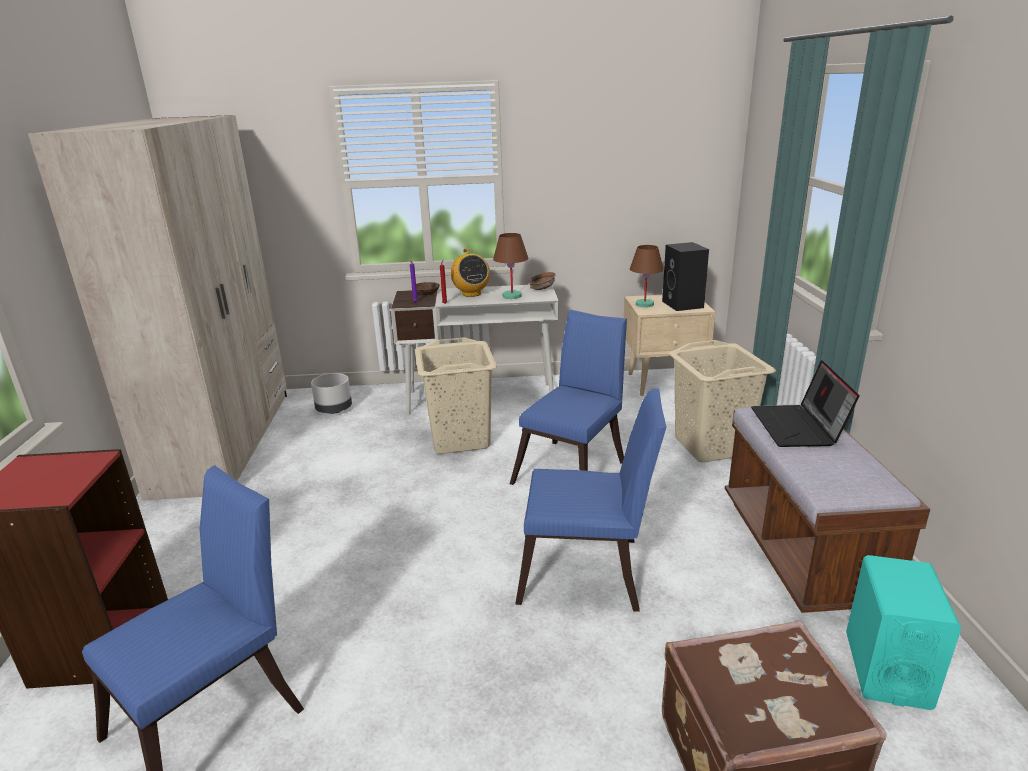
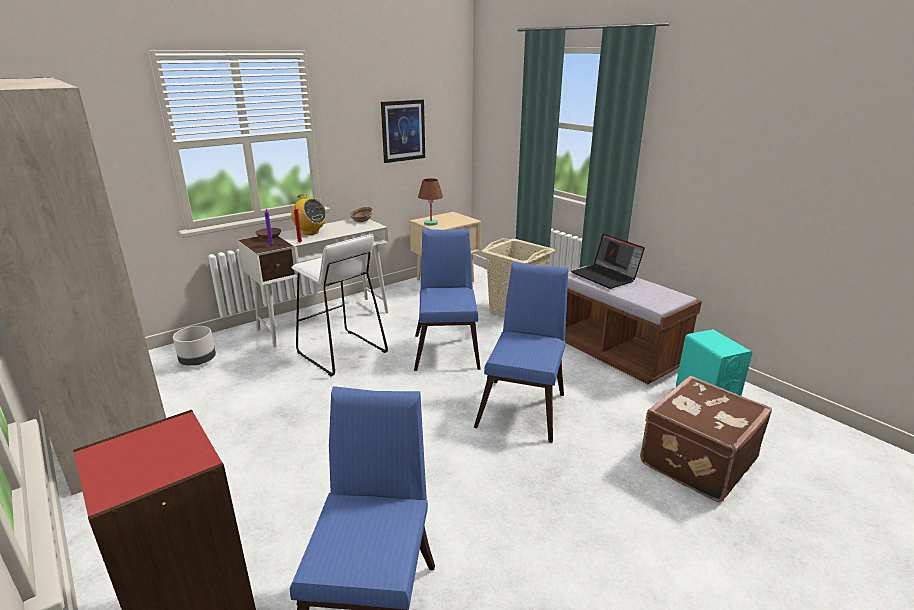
camera: 35 degrees left, 0 degrees up
(459, 439) = (341, 353): beige laundry basket -> white stool
(511, 296) = (347, 229): brown table lamp -> none
(588, 573) = (524, 406): blue chair -> blue chair turned 45 degrees counterclockwise
(627, 180) = (403, 131): none -> picture
(683, 305) = (456, 220): black speaker -> none

